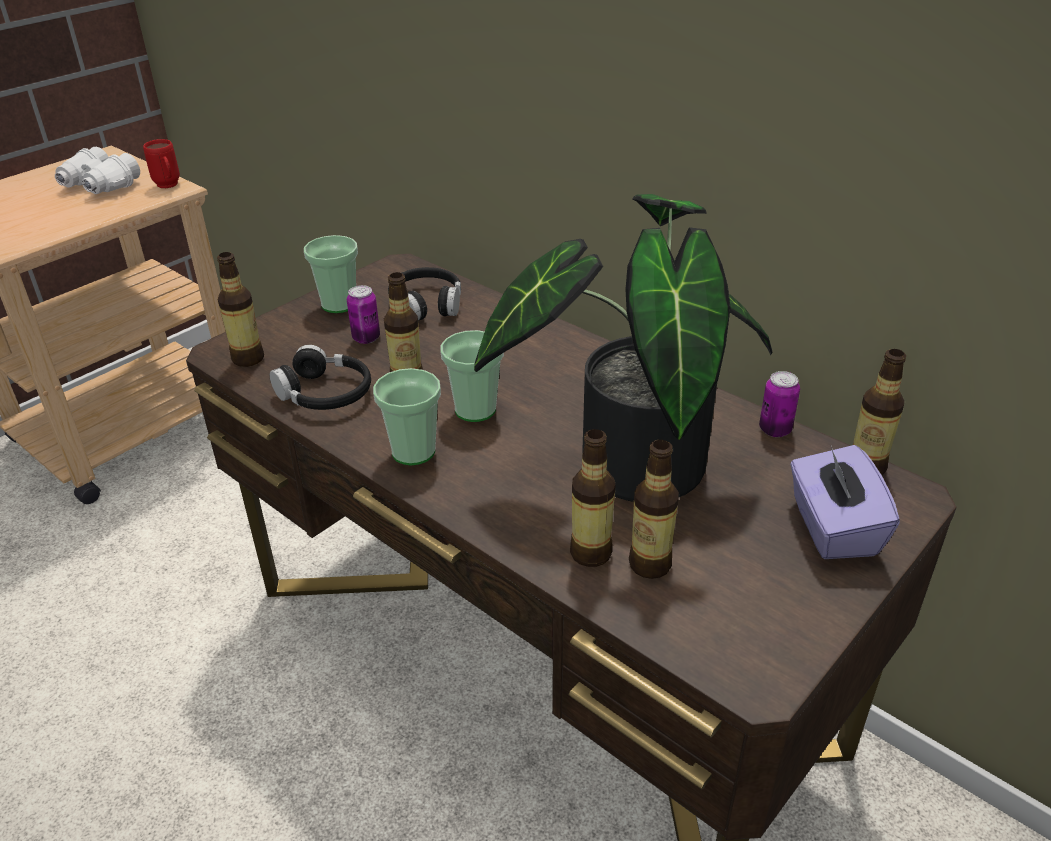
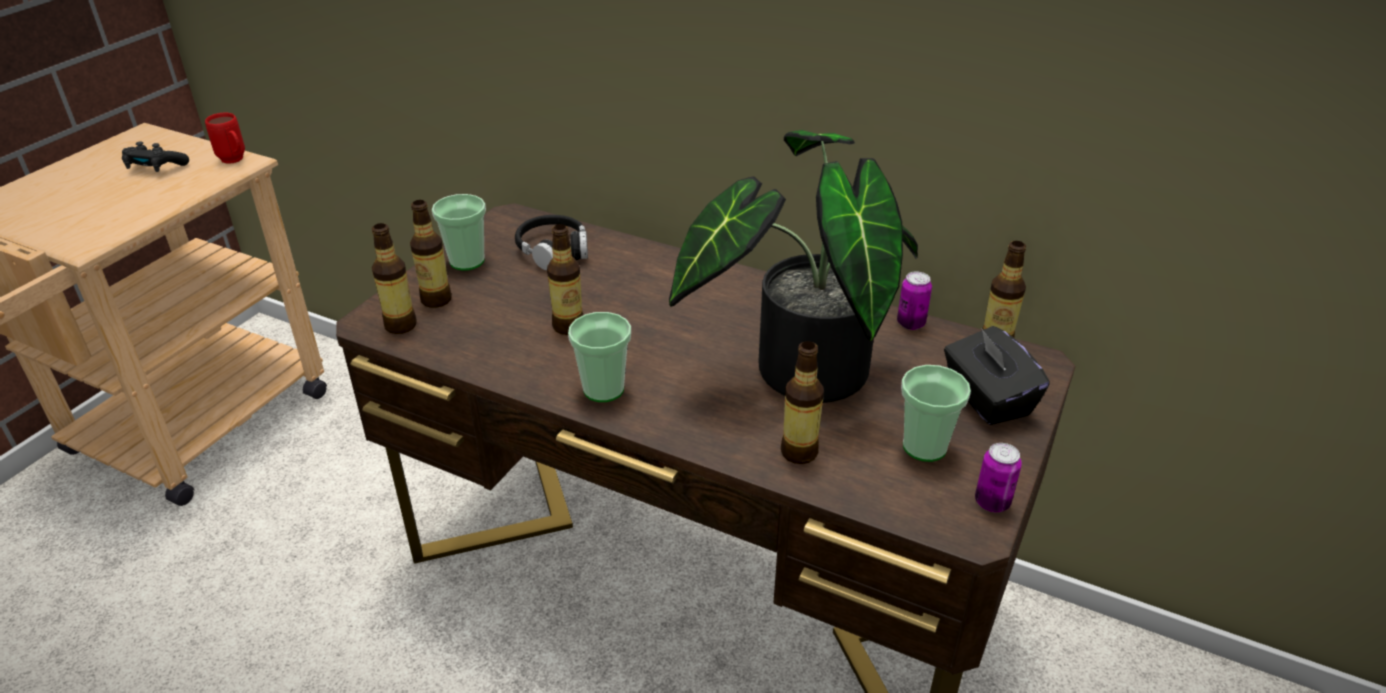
camera: 15 degrees left, 0 degrees up
(99, 186) = (155, 168): white binoculars -> black game controller
(325, 393) = (494, 348): black headphones -> none
(366, 338) = (509, 290): can -> can (992, 502)
(475, 410) = (643, 343): cup -> cup (924, 447)
(650, 564) = (852, 453): bottle -> bottle (436, 300)
(832, 528) = (987, 398): purple tissue box -> black tissue box

